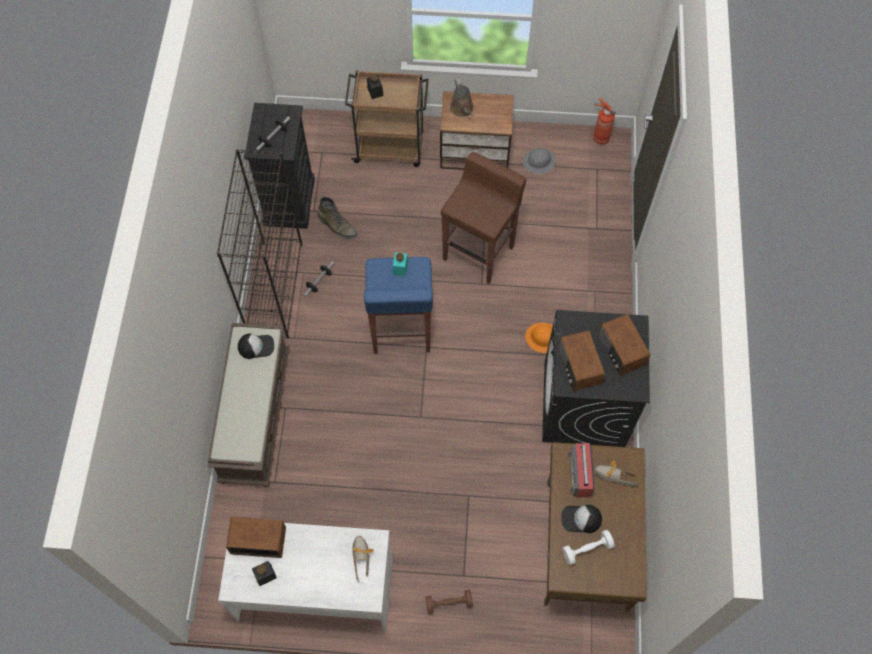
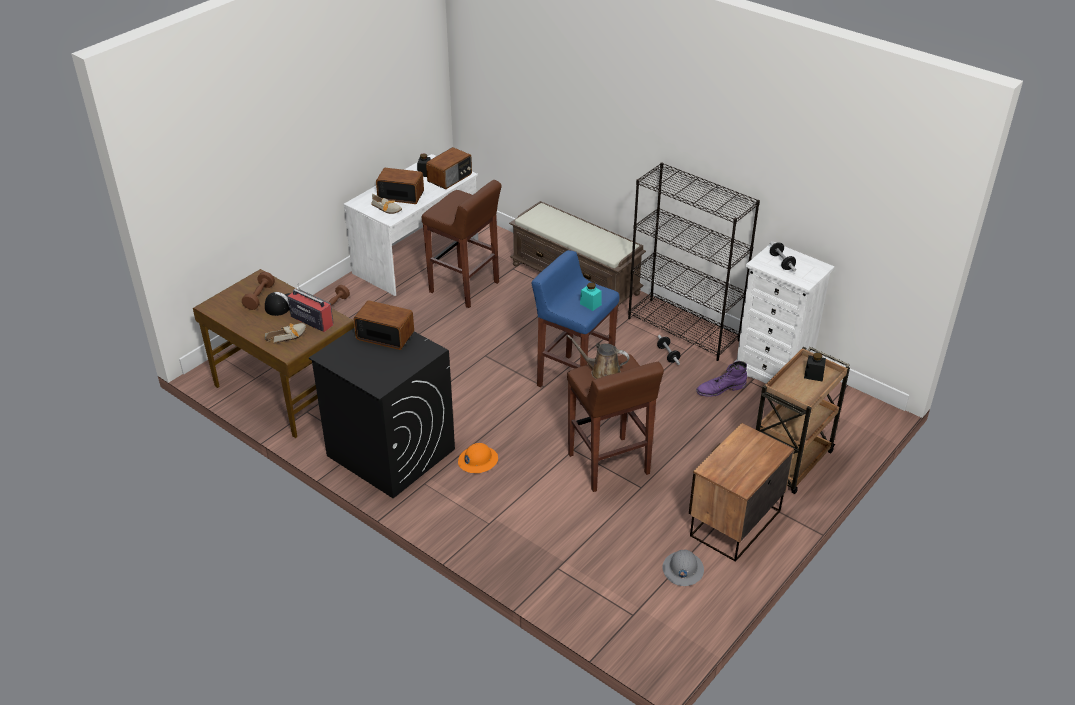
camera: 125 degrees right, 25 degrees down
(256, 346) = (610, 248): cap -> none
(289, 201) = (773, 371): black dresser -> white dresser
(335, 503) = (465, 288): none -> brown stool
(337, 225) = (720, 389): green boot -> purple boot
(462, 109) = (756, 450): brown watering can -> brown watering can (602, 372)
(587, 549) = (259, 297): white dumbbell -> brown dumbbell
(600, 138) = (674, 645): fire extinguisher -> none
(620, 351) = (369, 365): radio -> radio (400, 195)

